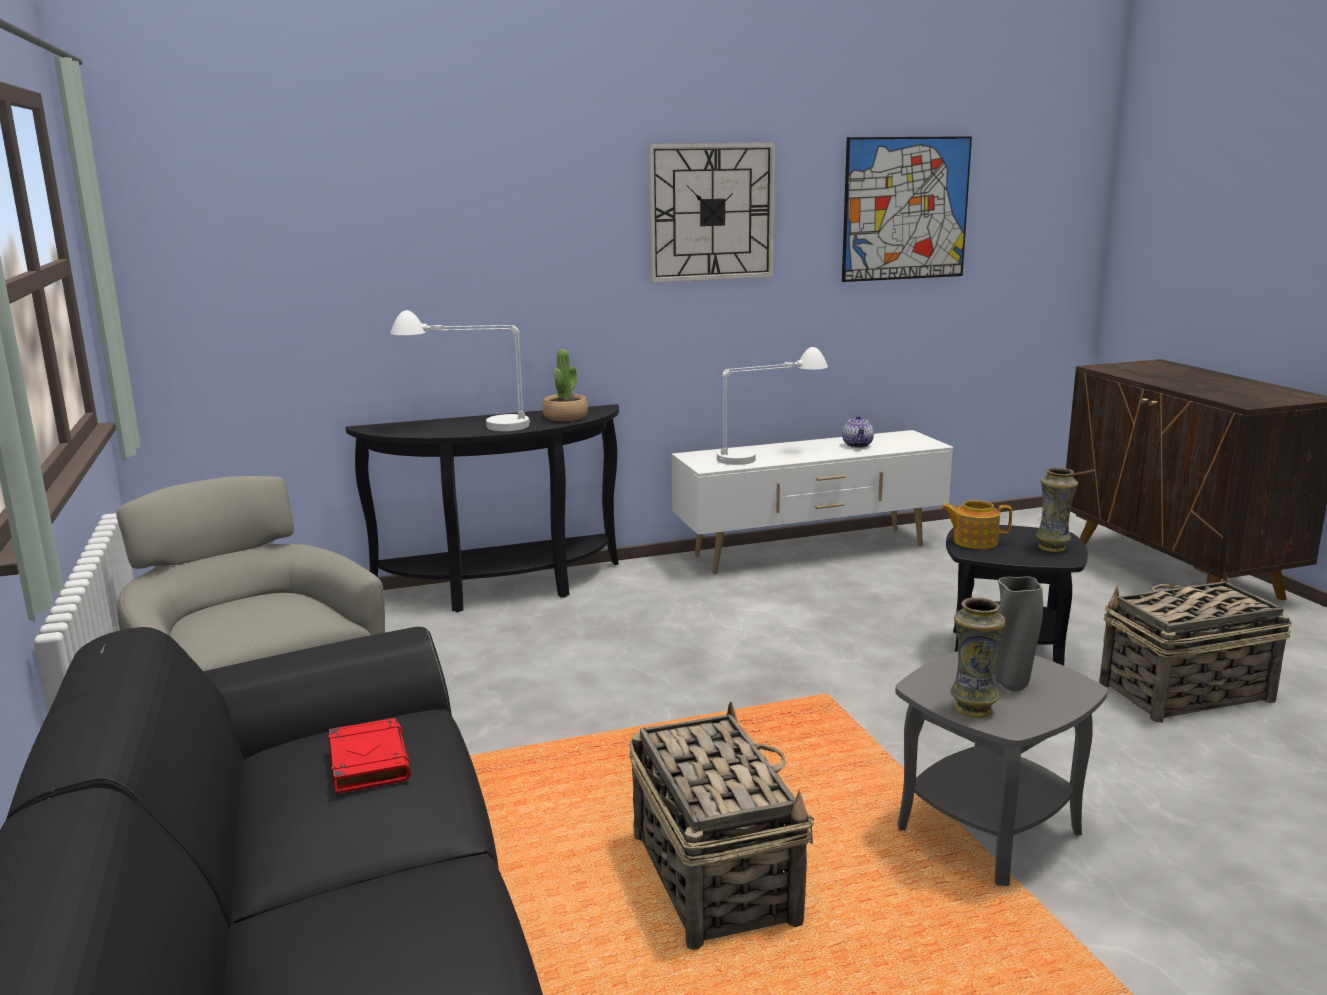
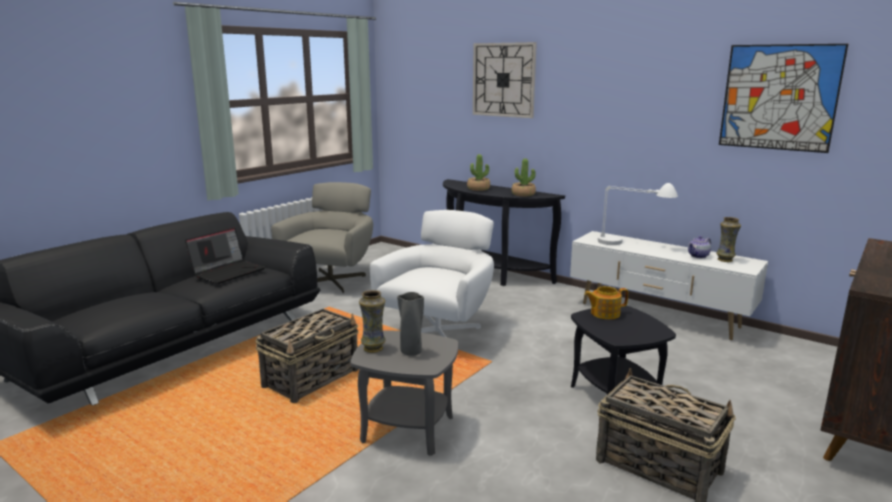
camera: 55 degrees right, 0 degrees up
(368, 762) = (228, 272): red book -> laptop
(469, 427) = (478, 189): white table lamp -> potted plant
(669, 698) = (439, 331): none -> white armchair
(711, 212) = (630, 91): wall clock -> wall clock (503, 80)
(974, 541) = (604, 313): teapot -> teapot turned 75 degrees counterclockwise
(1052, 548) = (633, 333): vase -> vase (725, 260)

